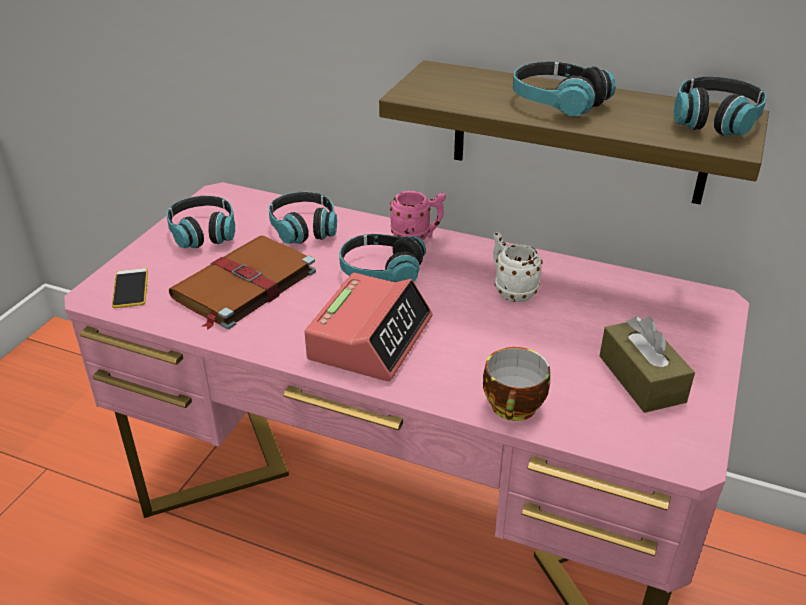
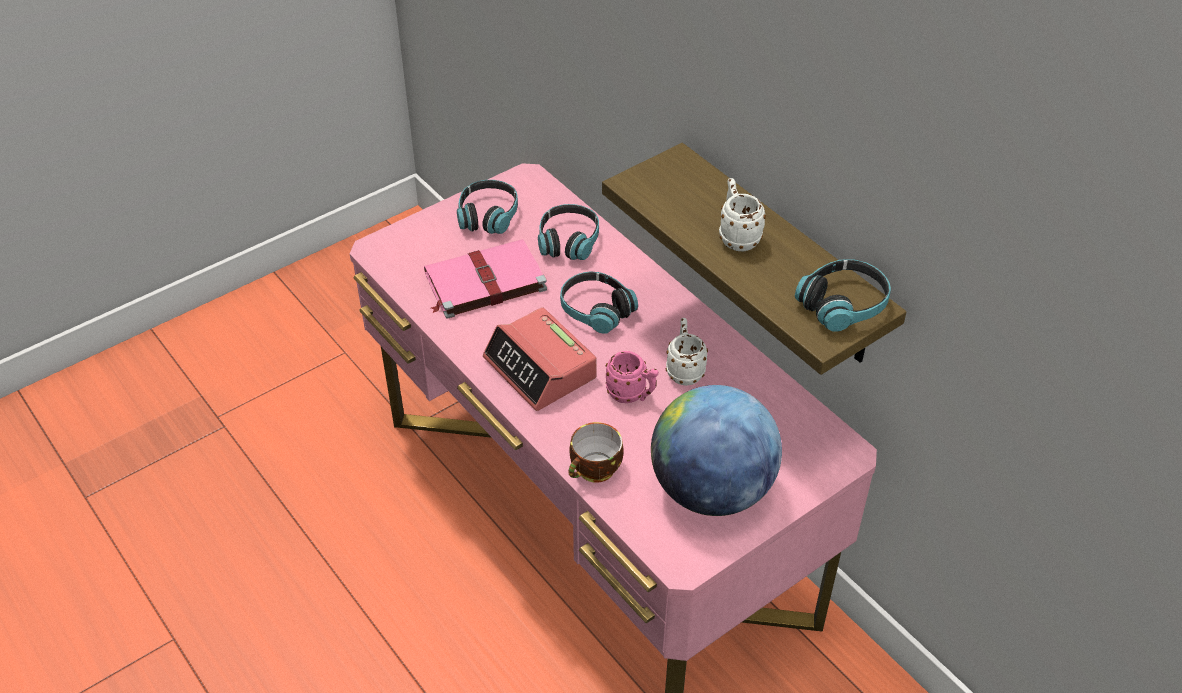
camera: 30 degrees right, 10 degrees up
(130, 289) = (402, 252): phone -> none
(243, 285) = (483, 282): brown book -> pink book
(370, 338) = (540, 369): alarm clock -> alarm clock turned 90 degrees clockwise
(417, 236) = (654, 286): pink mug -> pink mug (632, 395)
(557, 102) = (737, 236): headphones -> white mug
(641, 379) = (711, 490): brown tissue box -> globe

